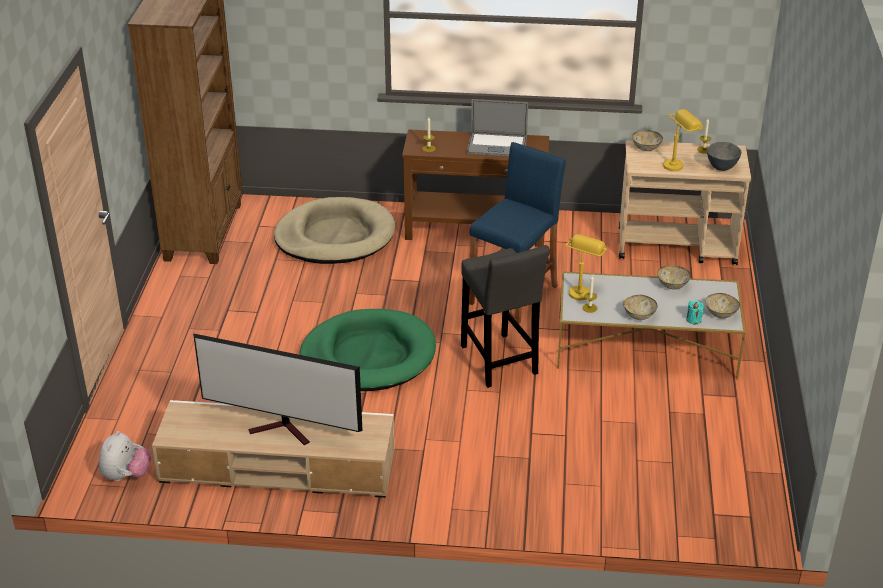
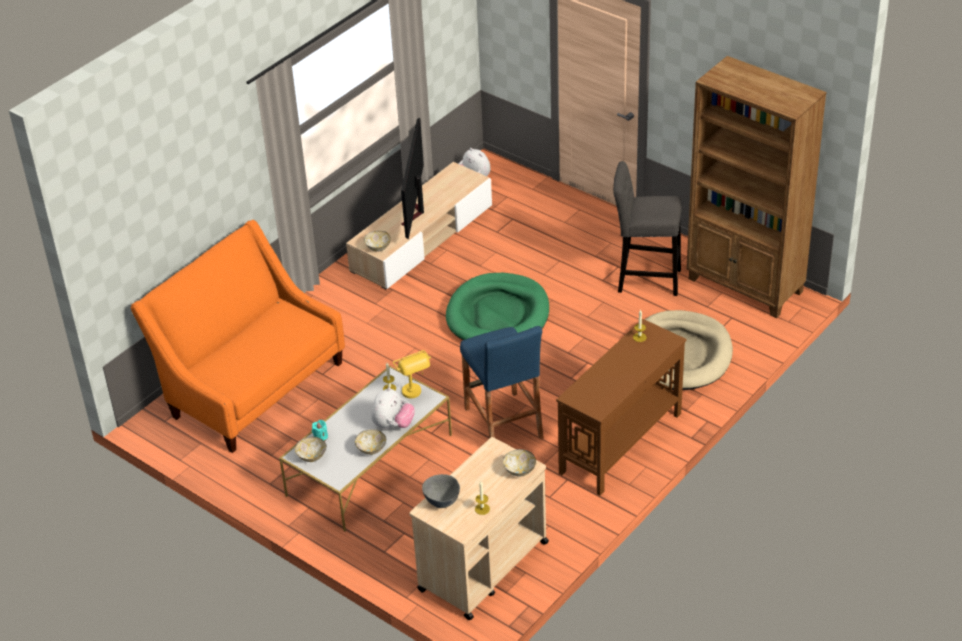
camera: 125 degrees right, 5 degrees up
(284, 430) = (414, 213): television -> television turned 45 degrees counterclockwise
(497, 145) = (610, 380): laptop -> none
(499, 363) = (428, 377): grey stool -> grey stool (645, 279)
(630, 286) = (393, 425): none -> plush toy
(635, 478) = (251, 386): none -> orange sofa
(639, 315) = (354, 410): bowl -> bowl (378, 248)
(678, 164) = (474, 477): yellow table lamp -> none

